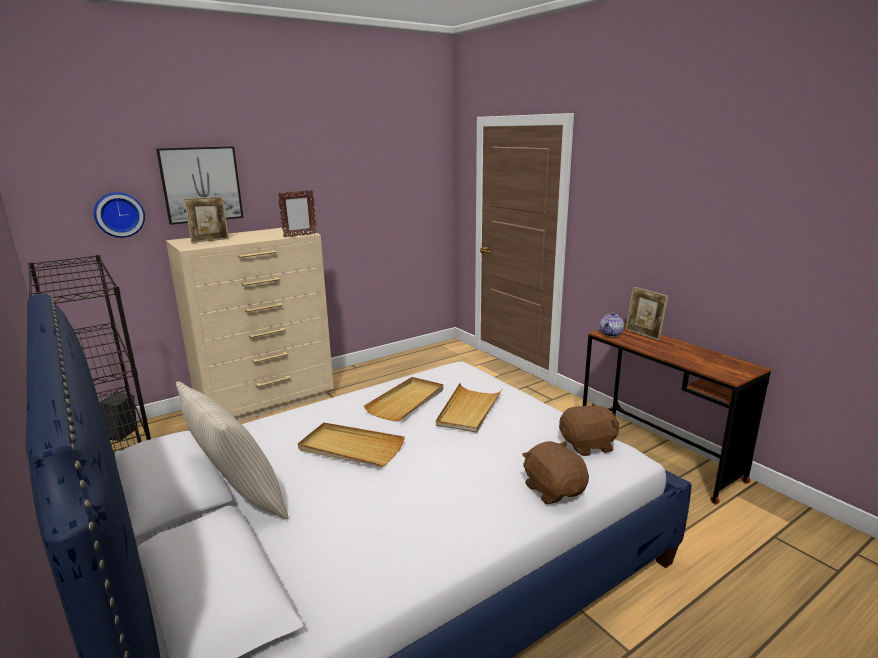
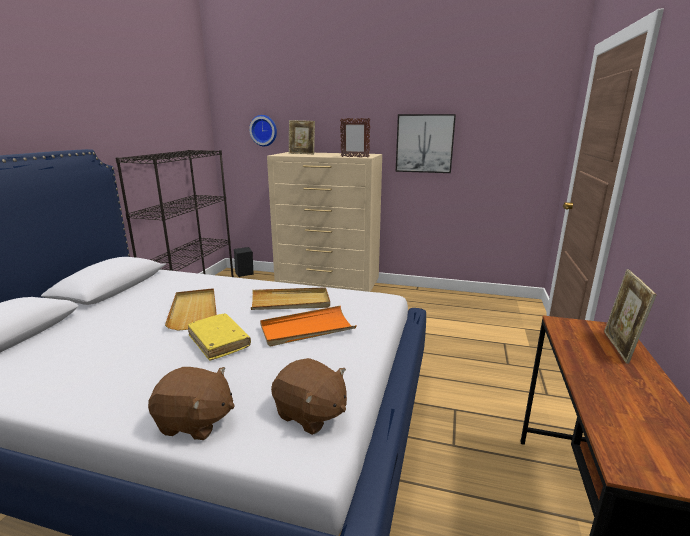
camera: 50 degrees right, 0 degrees up
(201, 184) = (315, 113): picture -> picture (424, 143)
(239, 499) = (105, 306): beige pillow -> none
(441, 450) = (219, 342): none -> yellow book
(468, 410) = (307, 329): beige tray -> orange tray
(554, 490) = (195, 422): brown plush toy -> brown plush toy turned 75 degrees clockwise
(611, 334) = (570, 328): teapot -> none

